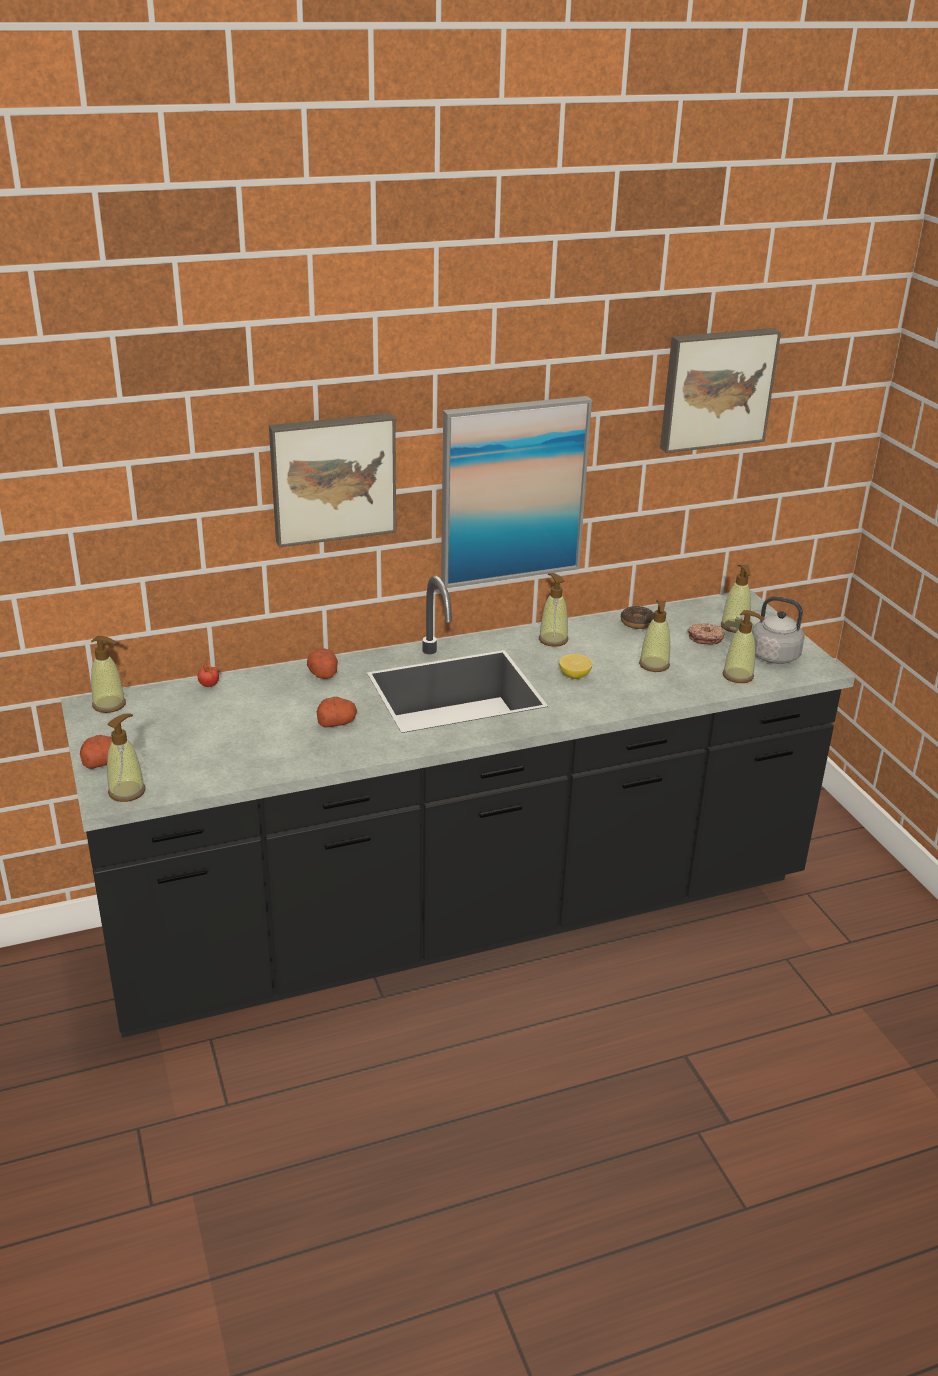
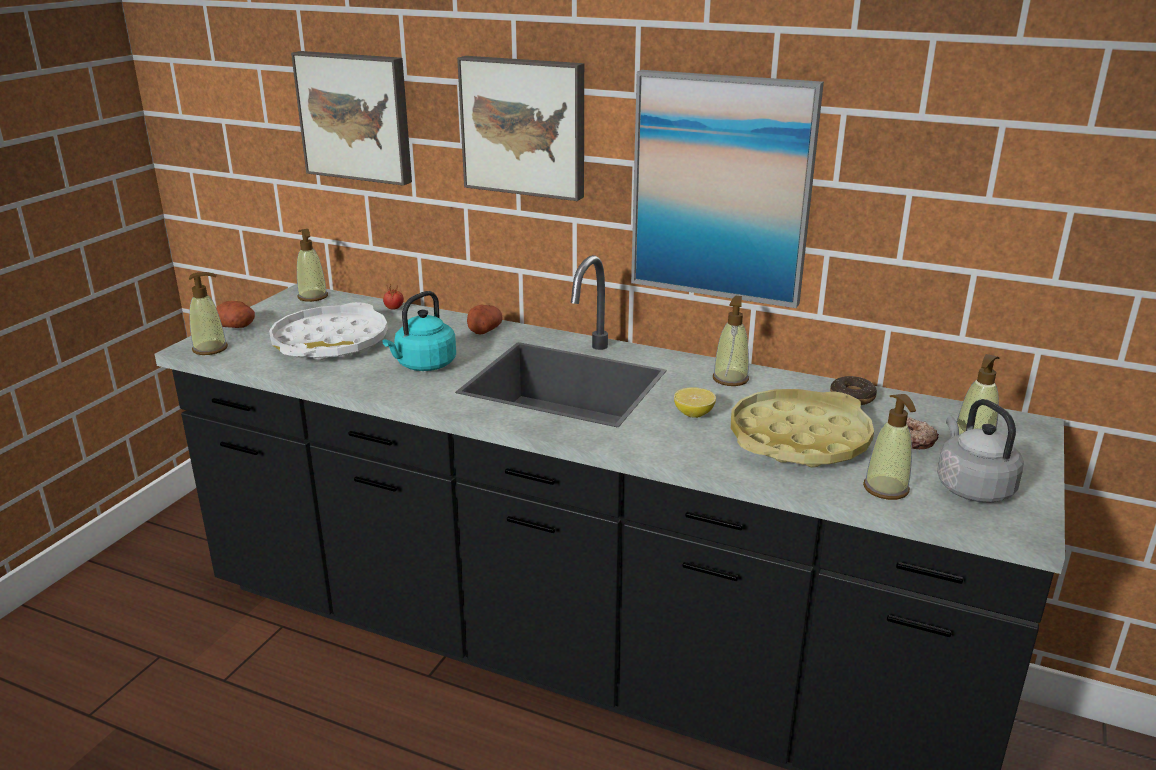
camera: 45 degrees right, 5 degrees down
(222, 738) = (331, 342): none -> white tray
(337, 722) = (423, 365): potato -> turquoise kettle
(654, 665) = (799, 439): soap dispenser -> yellow tray
(716, 388) = (1026, 103): picture -> picture (356, 116)

